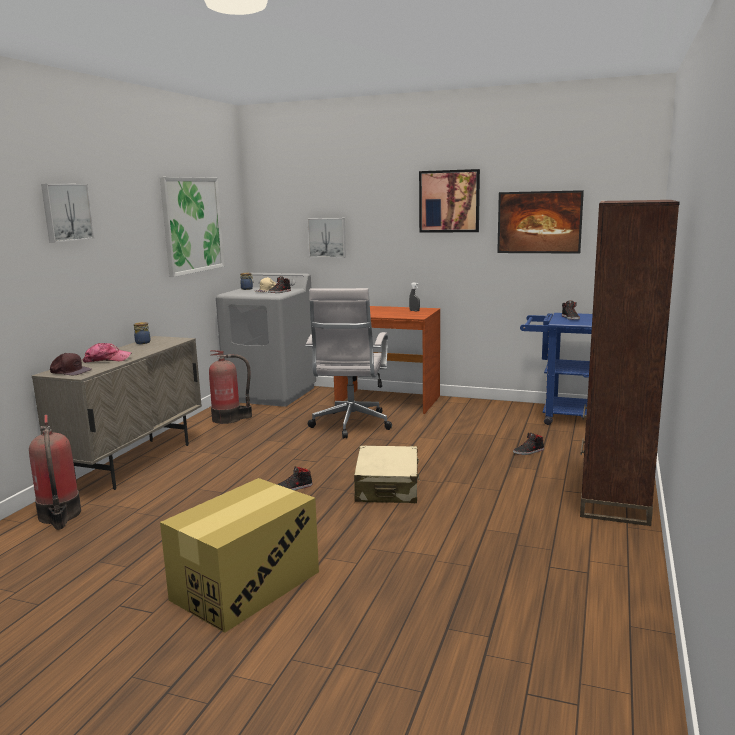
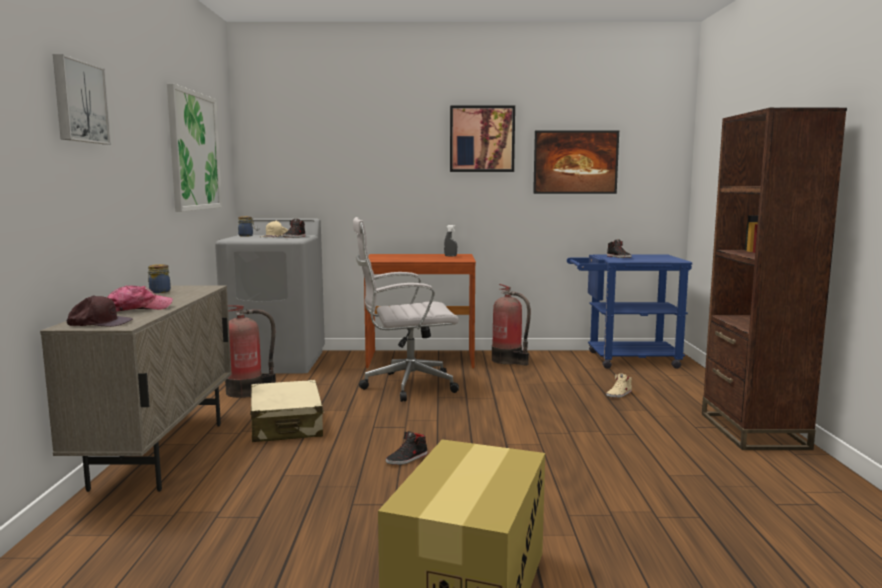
camera: 20 degrees left, 5 degrees down
(60, 516) = (100, 538): fire extinguisher -> fire extinguisher (509, 360)
(327, 237) = (340, 177): picture -> none
(350, 425) = (405, 386): white office chair -> white office chair turned 90 degrees clockwise
(387, 487) = (516, 445): beige suitcase -> beige suitcase (286, 425)
(528, 452) = (619, 394): black shoe -> beige shoe

